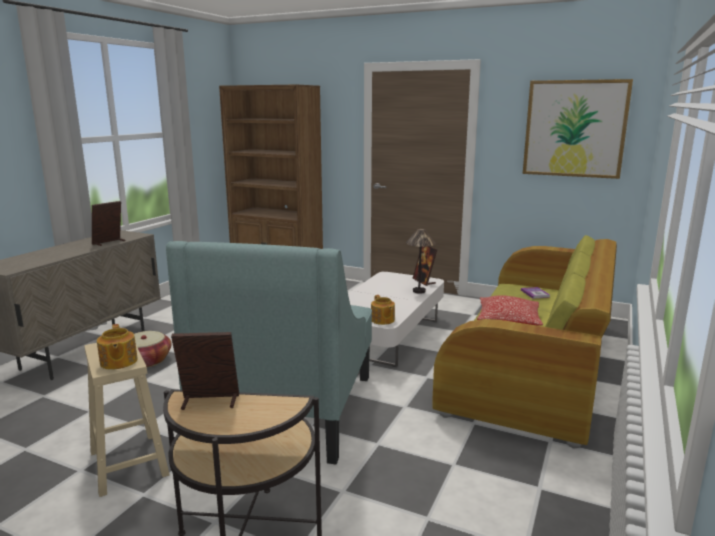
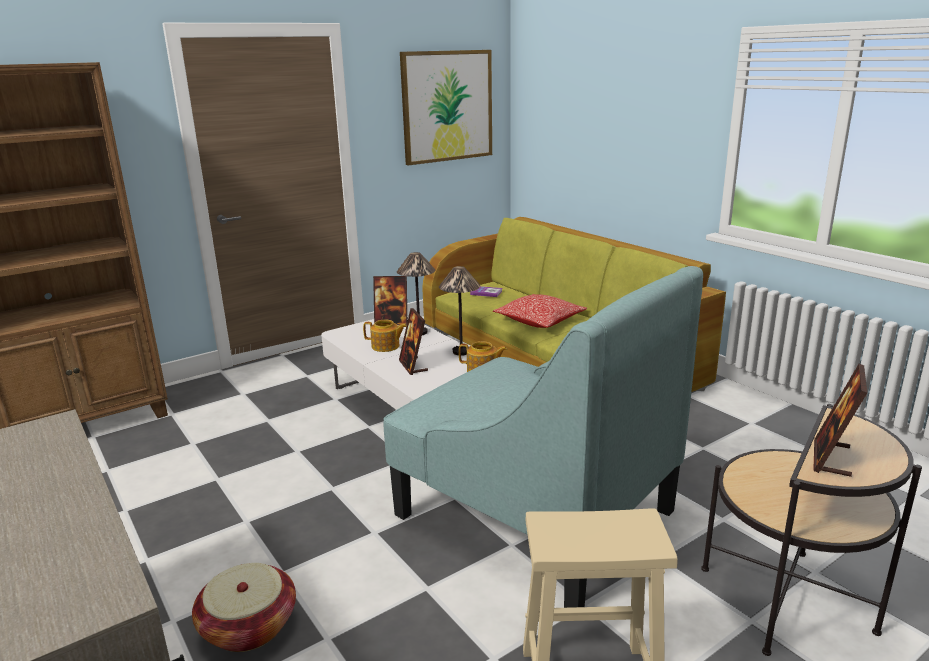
camera: 60 degrees left, 5 degrees up
(109, 242) = (61, 459): picture frame -> picture frame (413, 366)
(118, 362) = (629, 530): teapot -> teapot (386, 346)
(405, 308) = (461, 351): none -> table lamp

